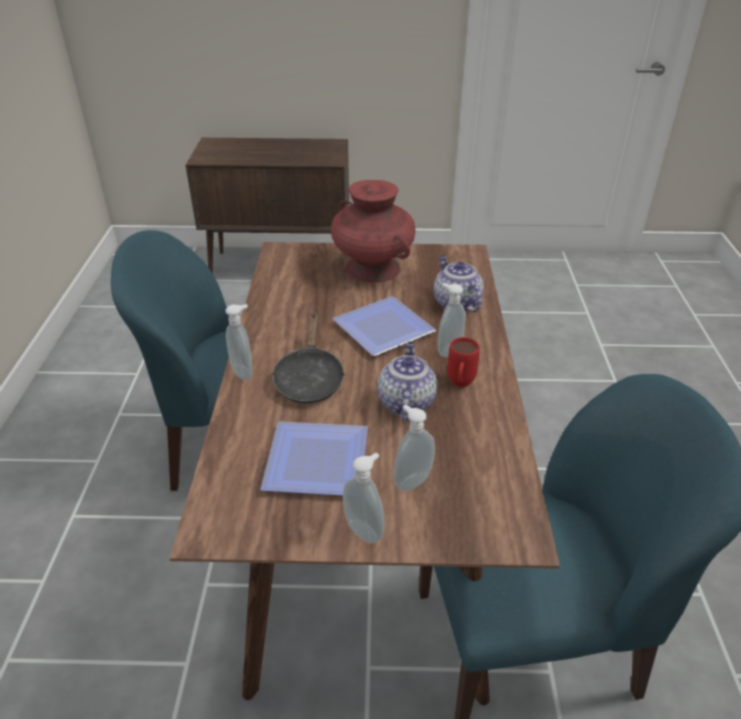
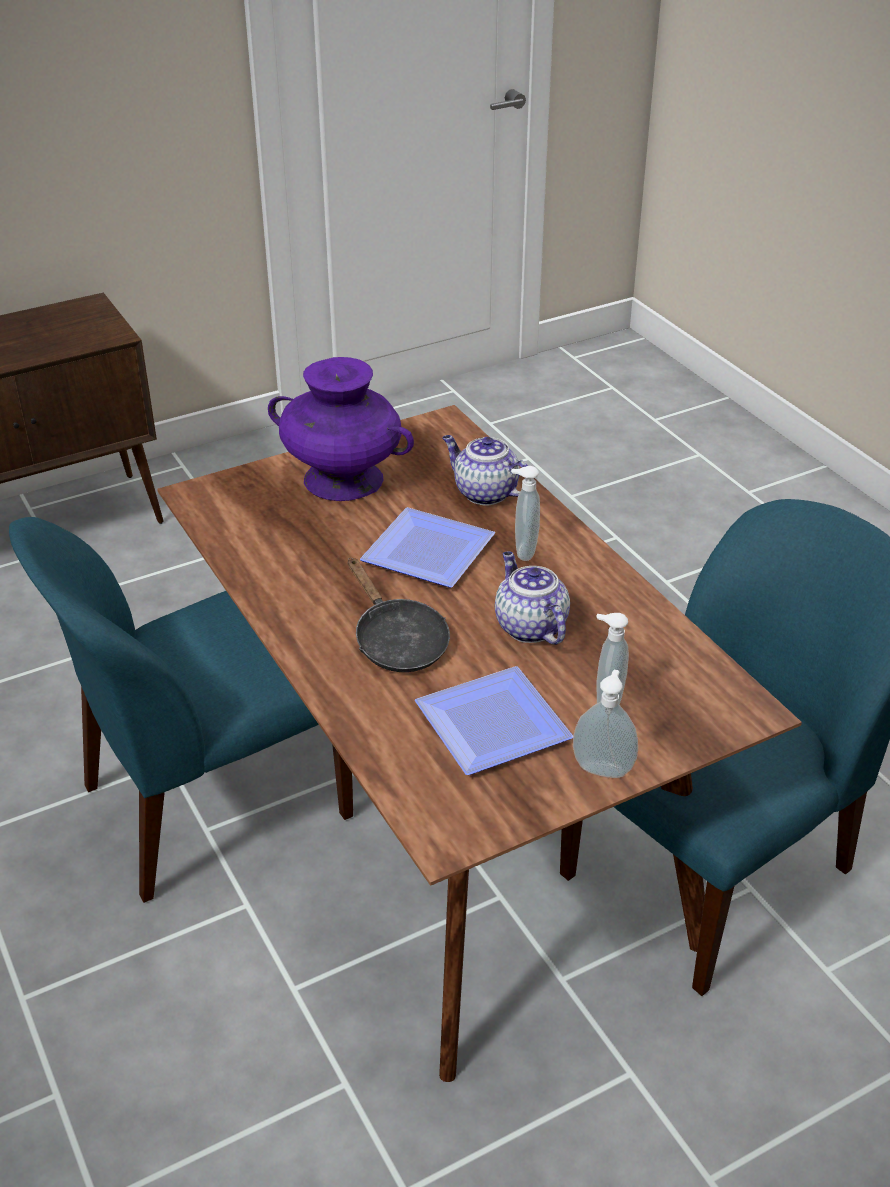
camera: 30 degrees left, 0 degrees up
(244, 372) = (310, 662): soap dispenser -> none
(372, 268) = (342, 479): red vase -> purple vase
(460, 384) = (569, 585): red mug -> none

